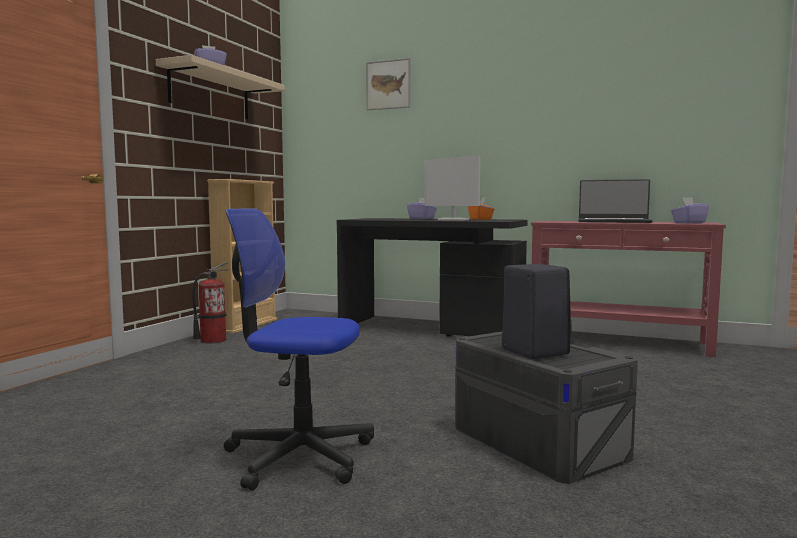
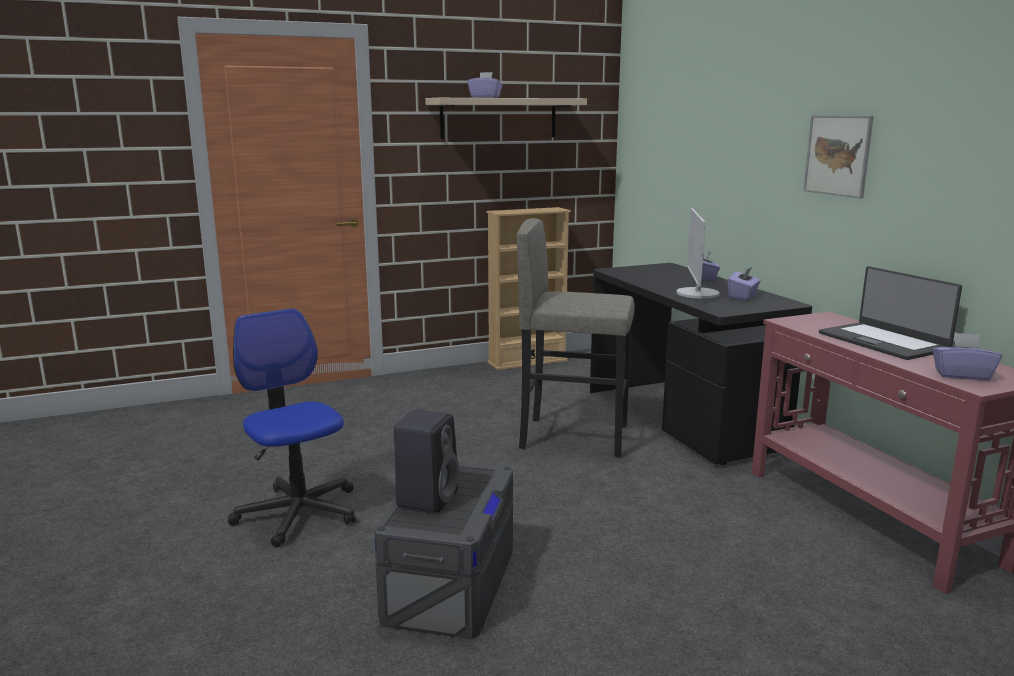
camera: 45 degrees right, 10 degrees up
(212, 340) = (466, 375): fire extinguisher -> none
(388, 84) = (702, 93): picture -> picture (837, 155)
(391, 351) = (574, 436): none -> grey stool
(481, 219) = (743, 296): orange tissue box -> purple tissue box

